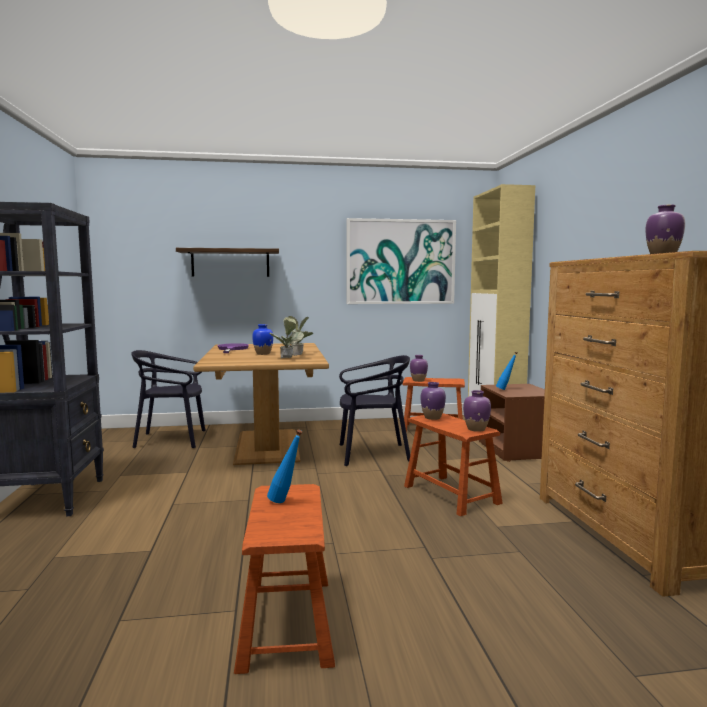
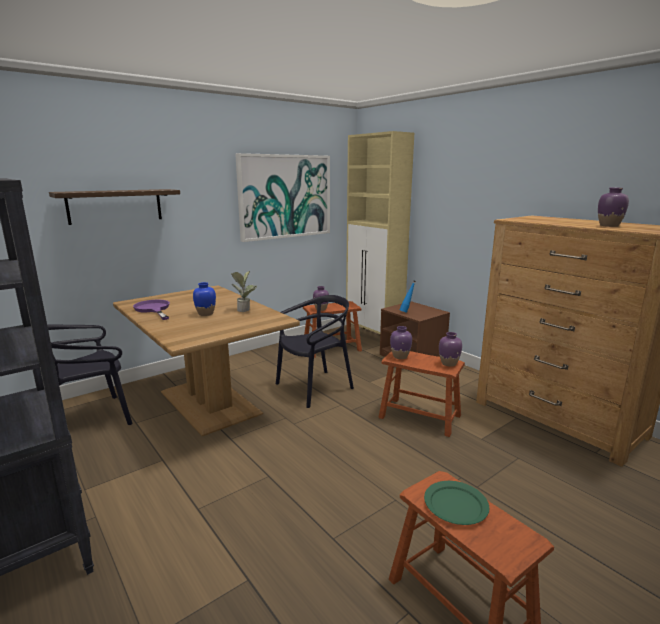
camera: 30 degrees left, 10 degrees up
(285, 502) = (456, 505): blue bottle -> green plate
(287, 359) = (249, 320): potted plant -> none

